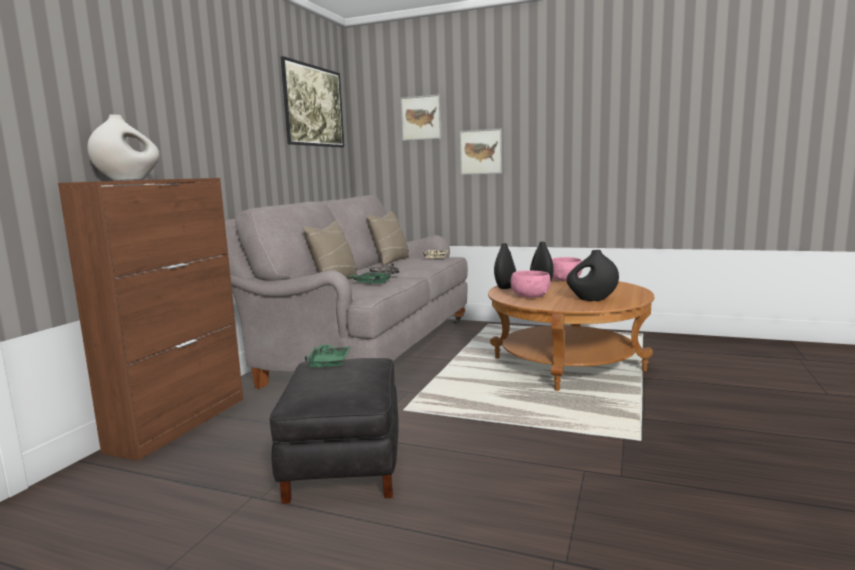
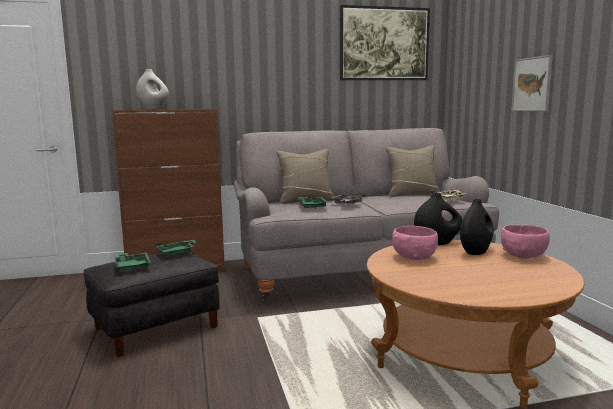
camera: 55 degrees right, 0 degrees up
(342, 386) = (132, 267): none -> green tray
(421, 118) = (489, 47): picture -> none
(592, 299) = (449, 280): black vase -> none

